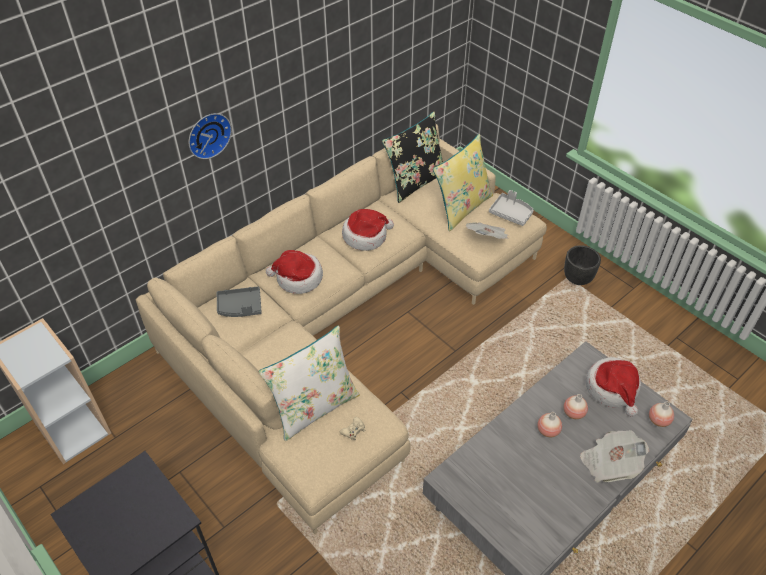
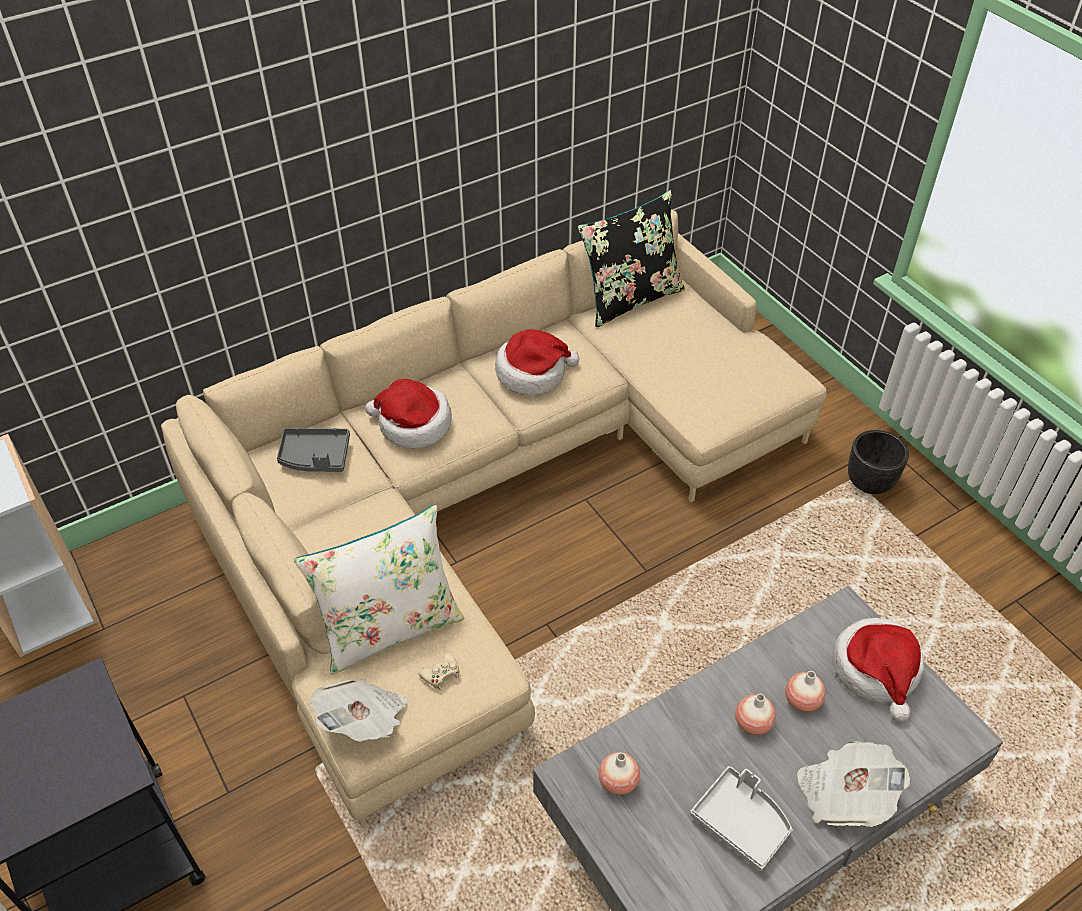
camera: 10 degrees right, 0 degrees up
(208, 134) = (288, 183): wall clock -> none
(461, 207) = (694, 346): yellow pillow -> none
(487, 238) = (724, 400): newspaper -> newspaper (364, 720)
(511, 213) = (771, 365): grey tray -> grey tray (741, 822)
(658, 420) = (944, 735): vase -> vase (618, 781)

